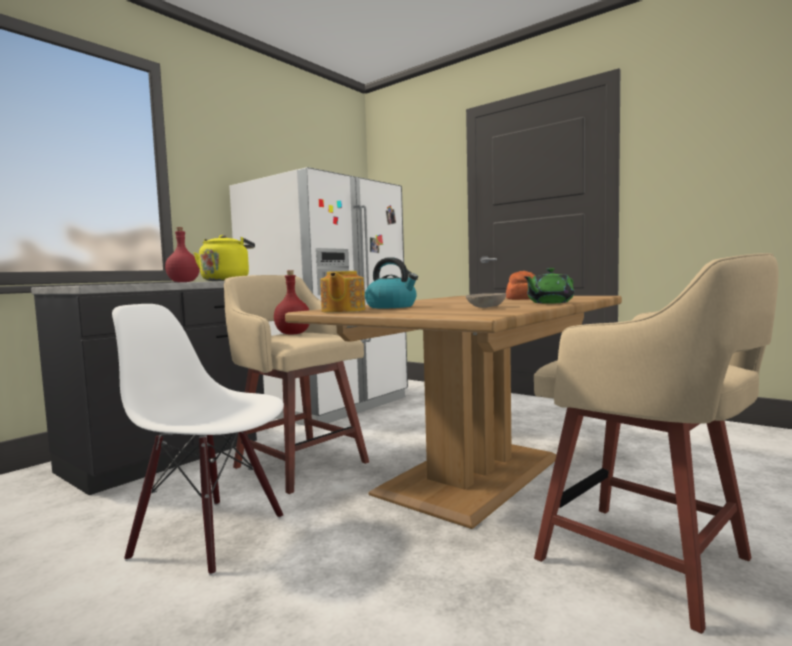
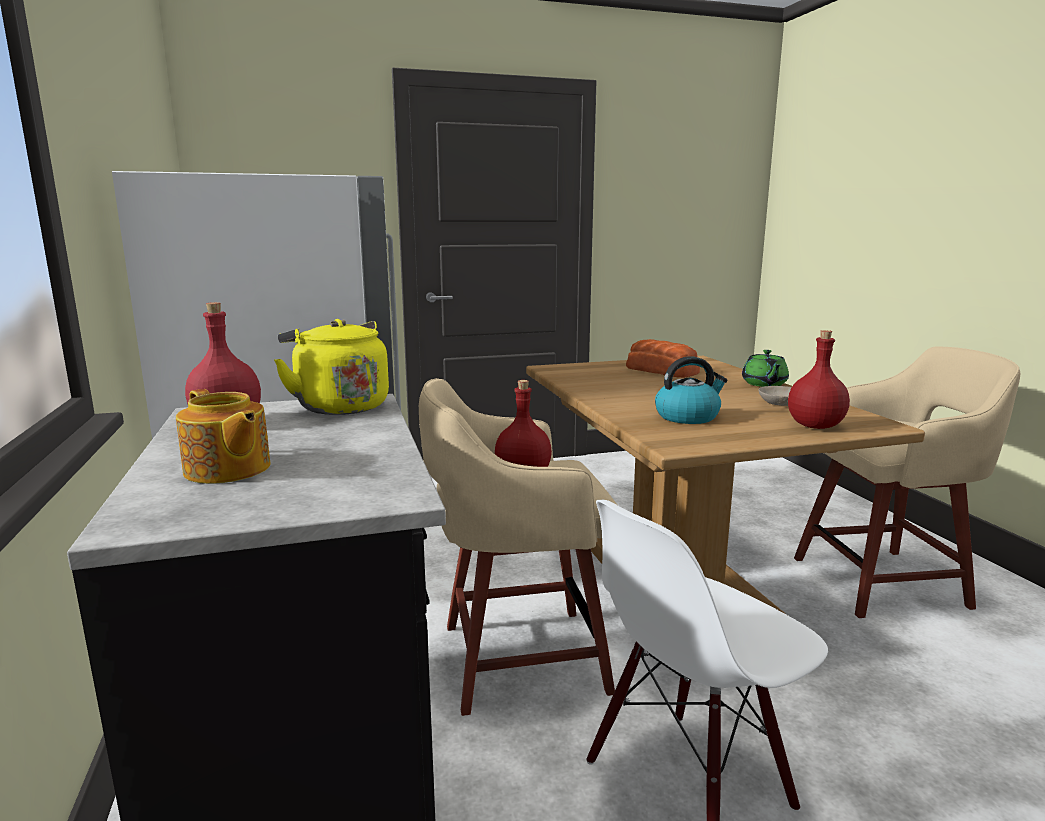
camera: 55 degrees left, 10 degrees up
(342, 311) = (711, 439): teapot -> teapot (227, 470)
(430, 312) = (814, 426): none -> red bottle

